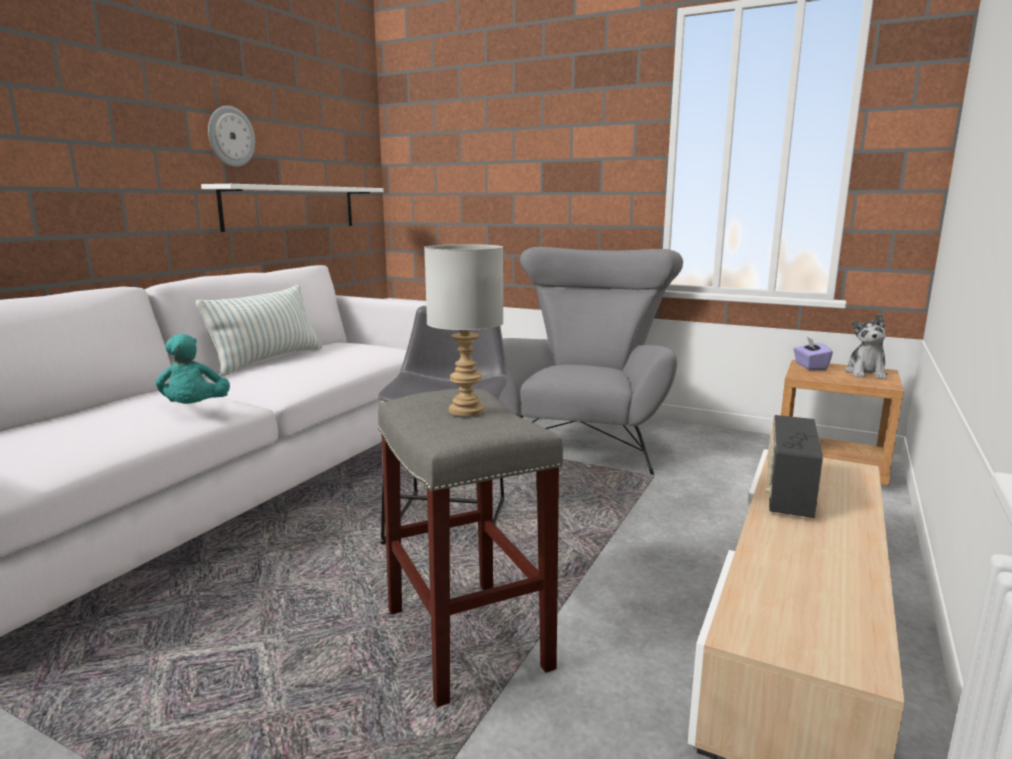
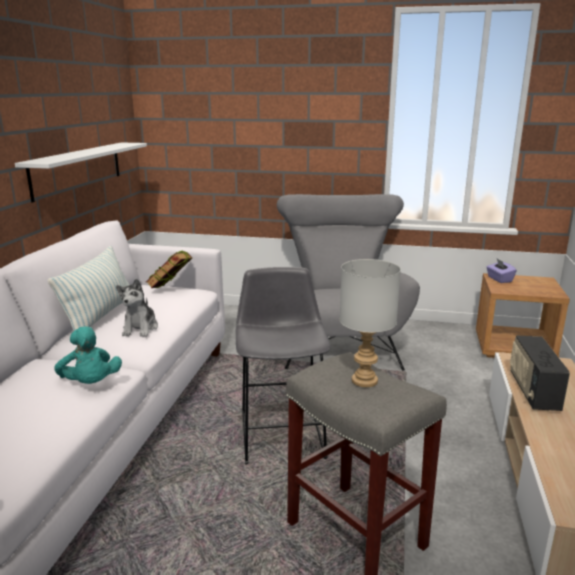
camera: 15 degrees left, 5 degrees up
(230, 136) = (32, 115): wall clock -> none
(367, 345) = (171, 290): none -> book
(866, 373) = (537, 283): plush toy -> plush toy (140, 328)

